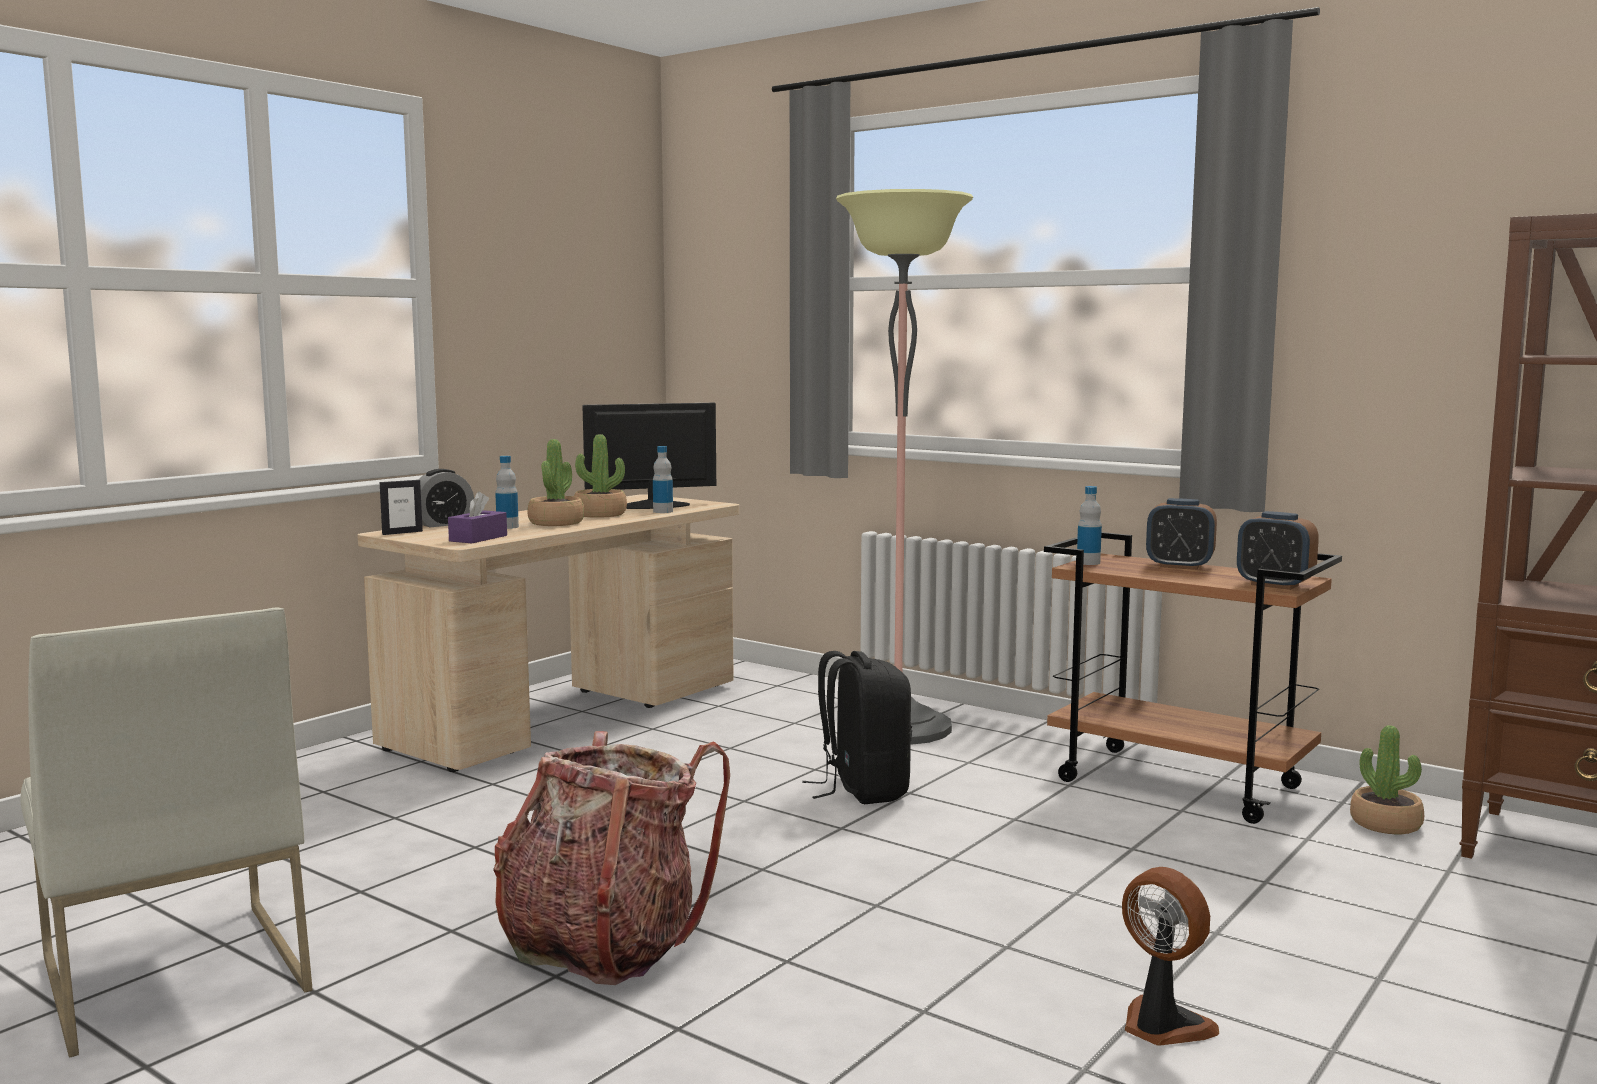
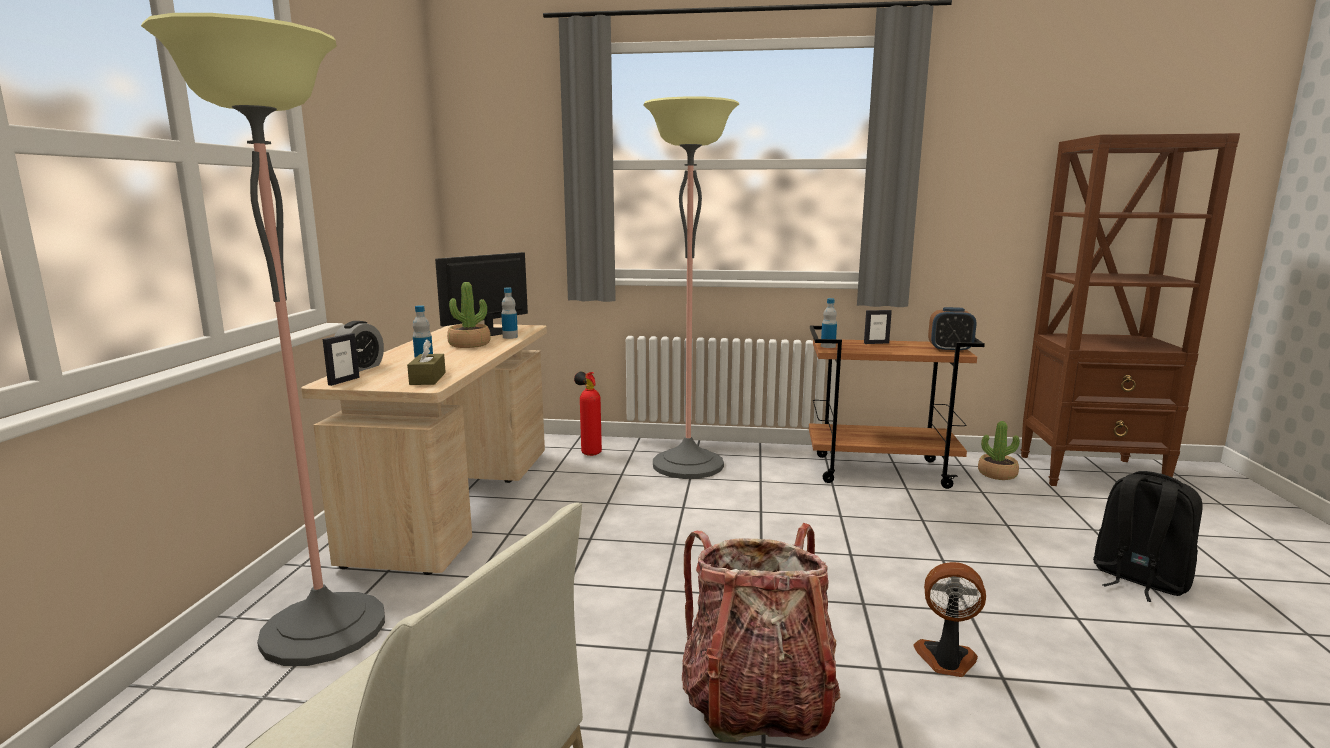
camera: 30 degrees left, 5 degrees up
(311, 792) = (324, 629): none -> floor lamp
(478, 538) = (428, 378): purple tissue box -> brown tissue box
(556, 523) = (455, 356): potted plant -> none
(790, 694) = (589, 452): none -> fire extinguisher
(862, 790) = (732, 516): black backpack -> black backpack (1138, 580)
(1162, 1026) = (1112, 640): fan -> fan (946, 660)
(1179, 566) = (876, 343): alarm clock -> picture frame

